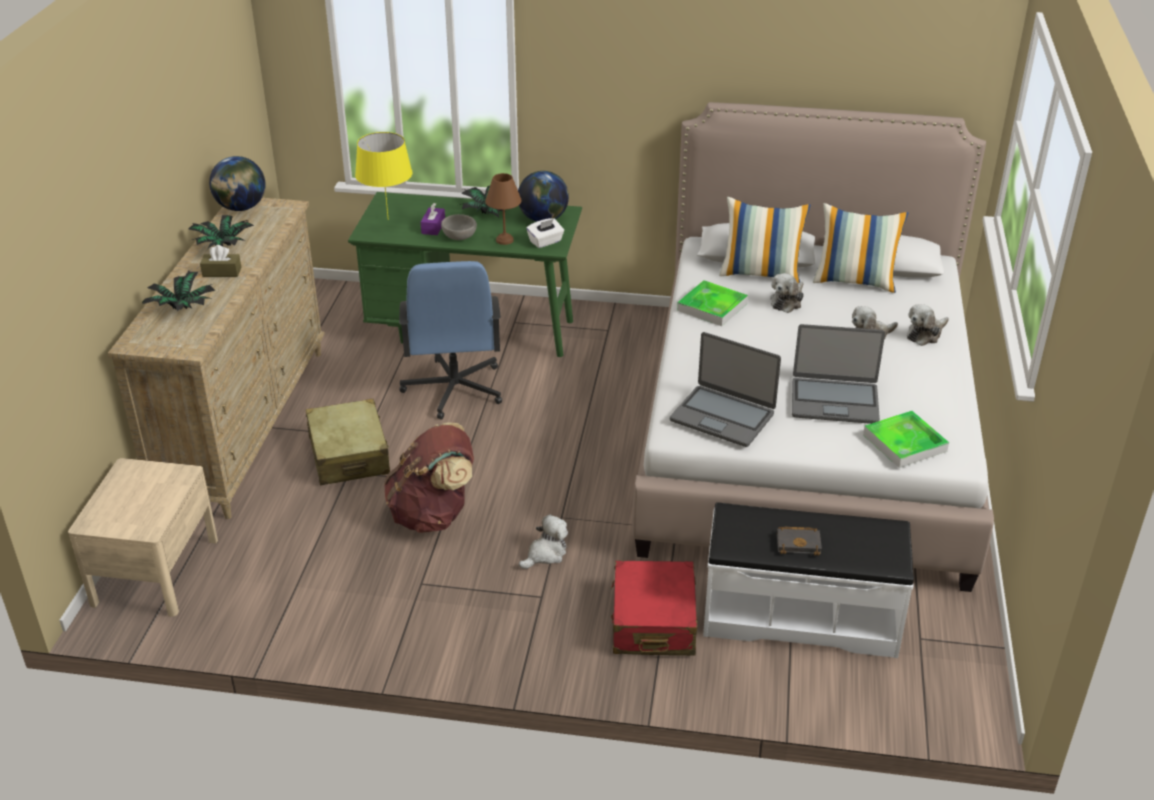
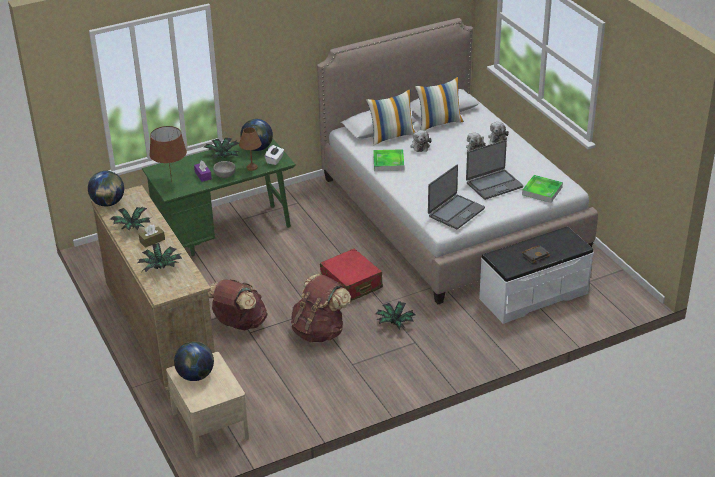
camera: 35 degrees left, 0 degrees up
(137, 485) = (196, 375): none -> globe
(349, 455) = (239, 324): beige suitcase -> brown backpack
(388, 219) = (171, 181): yellow table lamp -> brown table lamp
(454, 389) = (253, 267): blue office chair -> none
(545, 554) = (395, 323): plush toy -> potted plant
(653, 622) = (476, 328): red suitcase -> red suitcase (351, 284)
(722, 416) = (455, 212): laptop -> laptop turned 45 degrees counterclockwise

